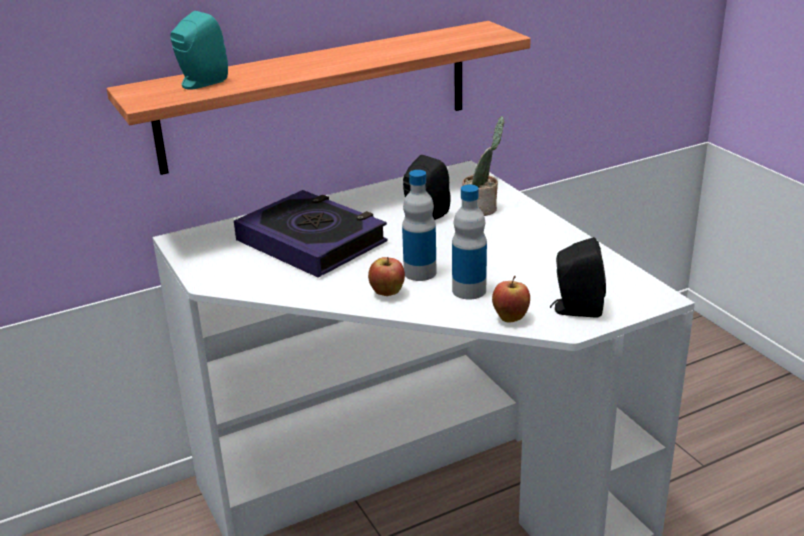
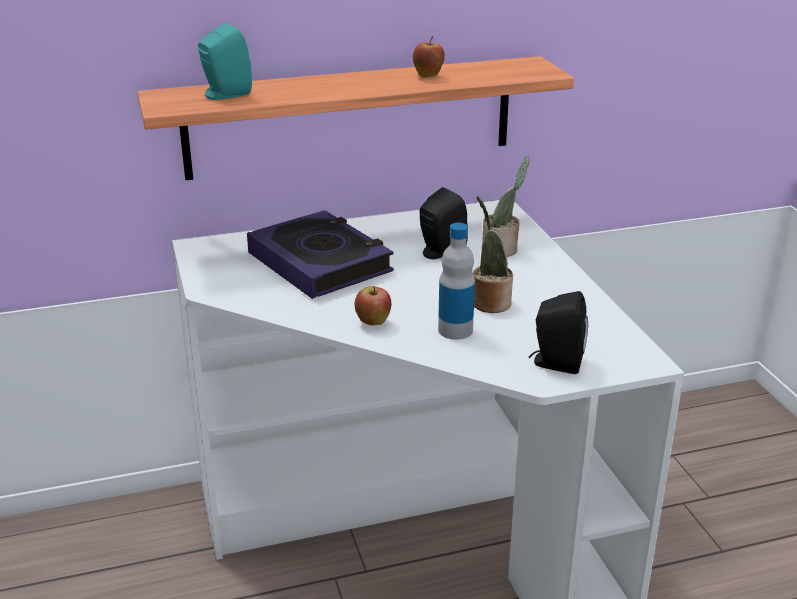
camera: 10 degrees right, 0 degrees up
(420, 272) = (413, 306): bottle -> none
(490, 260) = (489, 302): none -> potted plant
(510, 318) = (485, 363): apple -> apple (428, 76)

